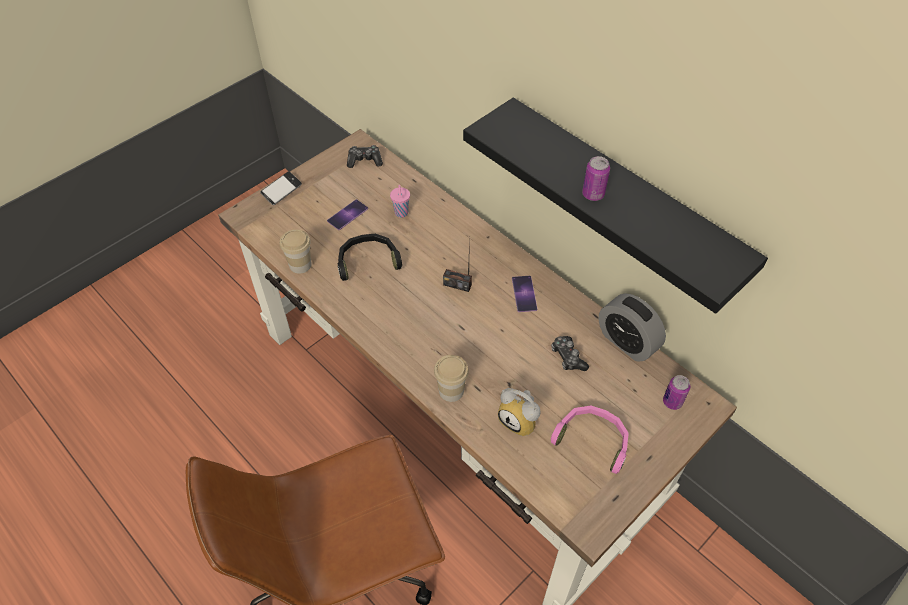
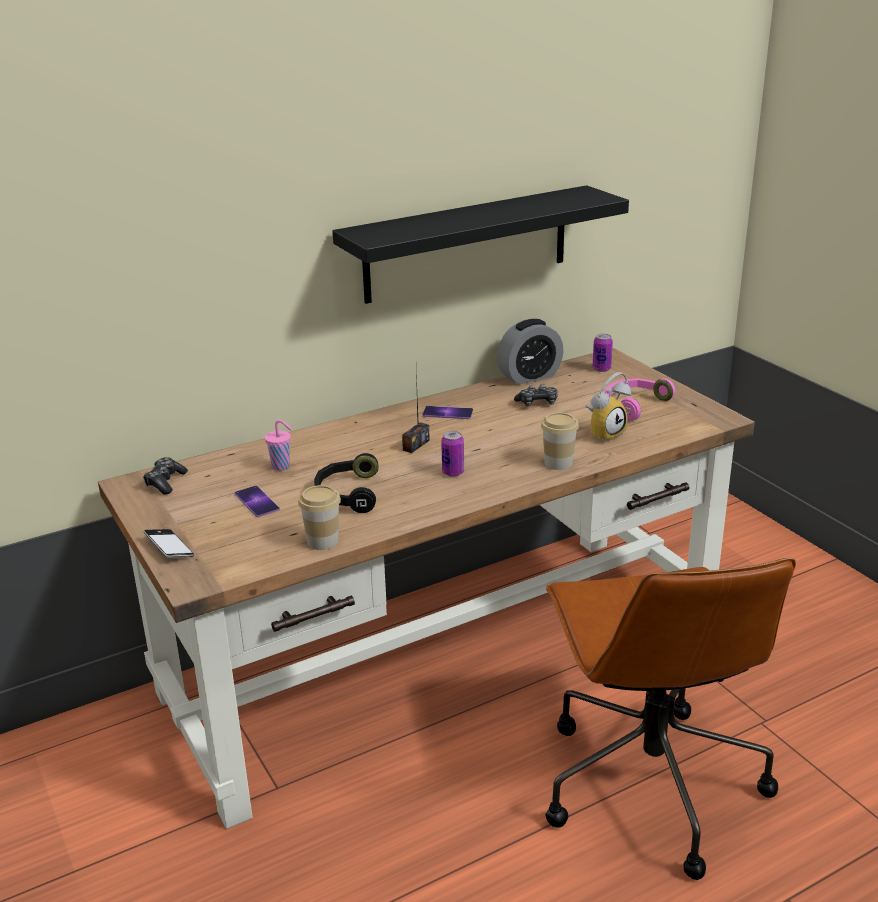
camera: 75 degrees left, 25 degrees down
(593, 194) = (491, 217): can -> can (453, 472)

